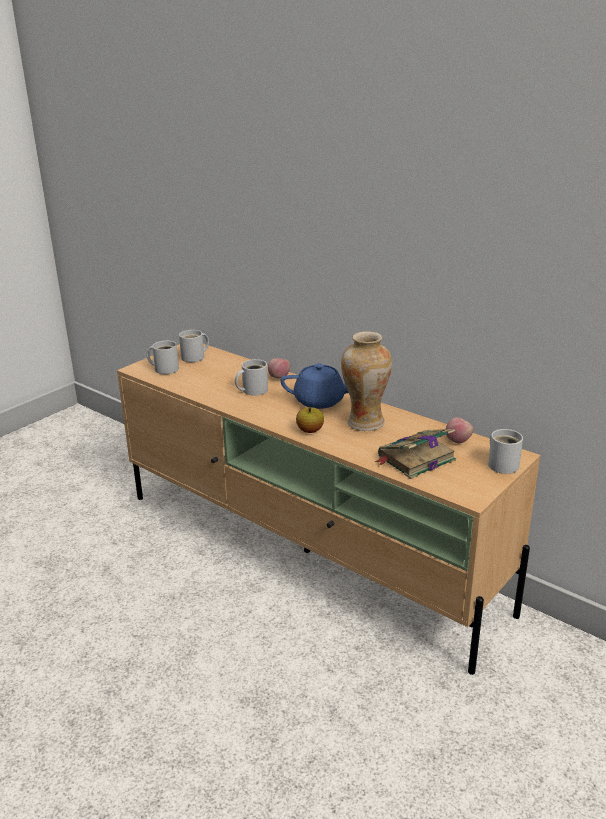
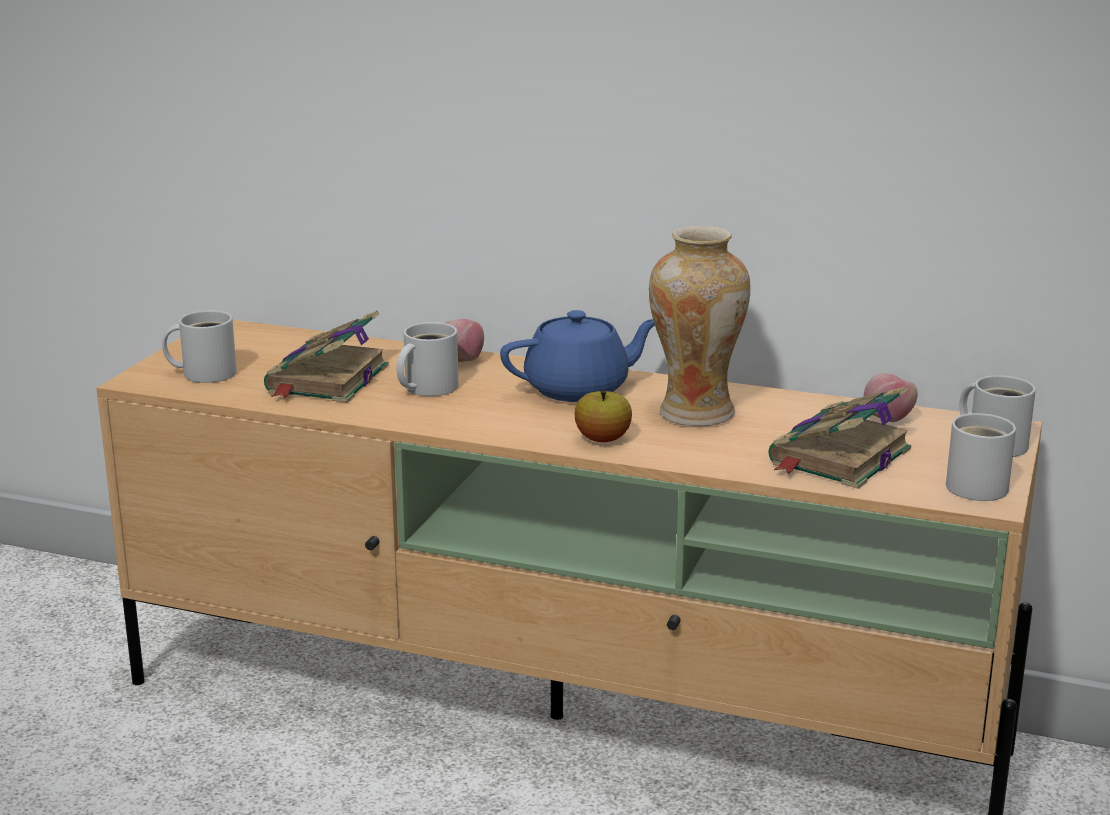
camera: 20 degrees left, 5 degrees down
(195, 357) = (253, 346): white mug -> white mug (981, 486)
(212, 380) = (326, 380): none -> book

